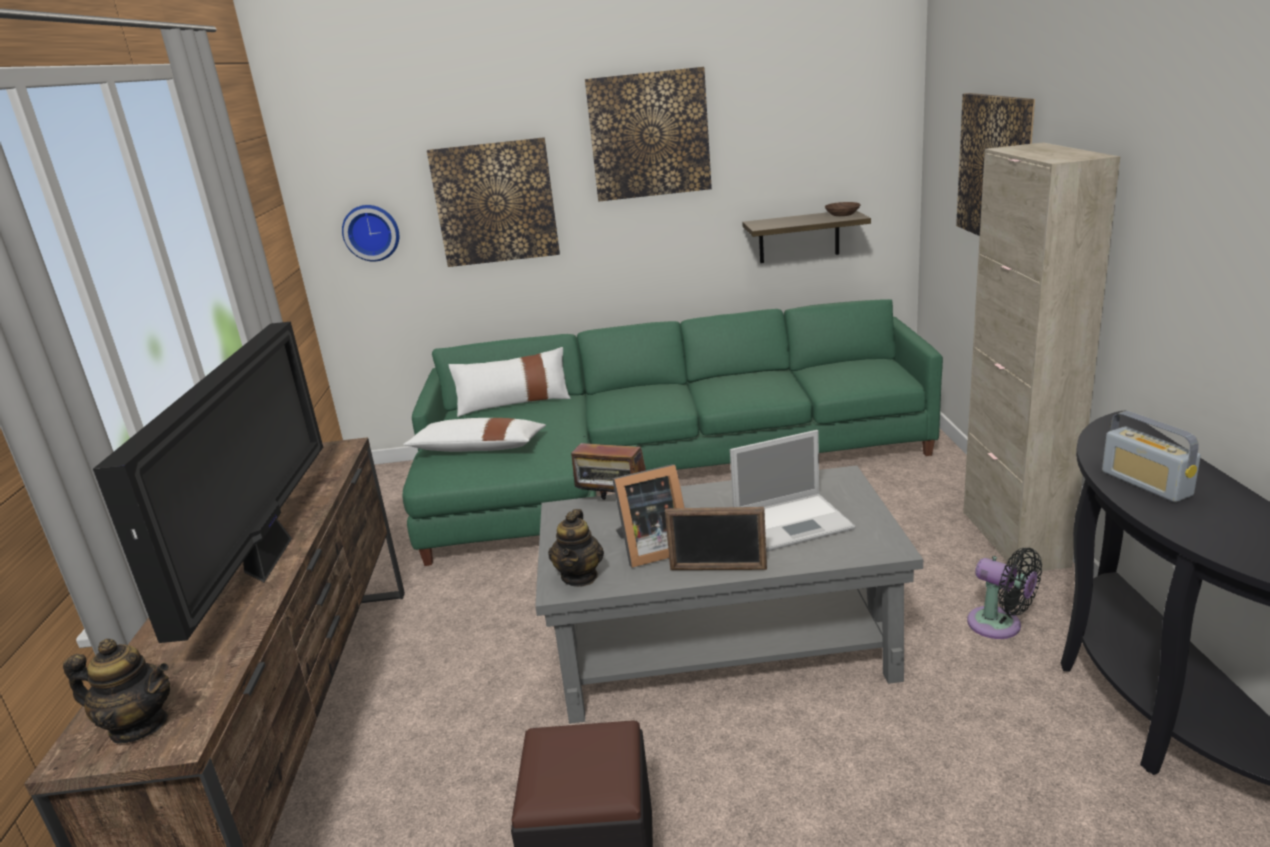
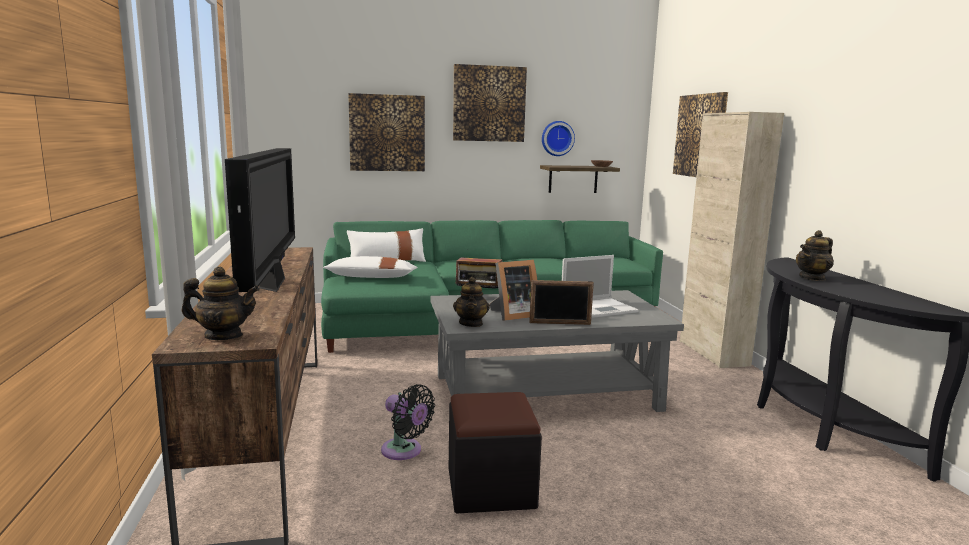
camera: 10 degrees left, 10 degrees down
(371, 232) = (302, 141): wall clock -> wall clock (557, 138)
(999, 626) = (716, 389): black fan -> black fan (404, 451)
(1146, 483) = (812, 278): radio -> teapot

